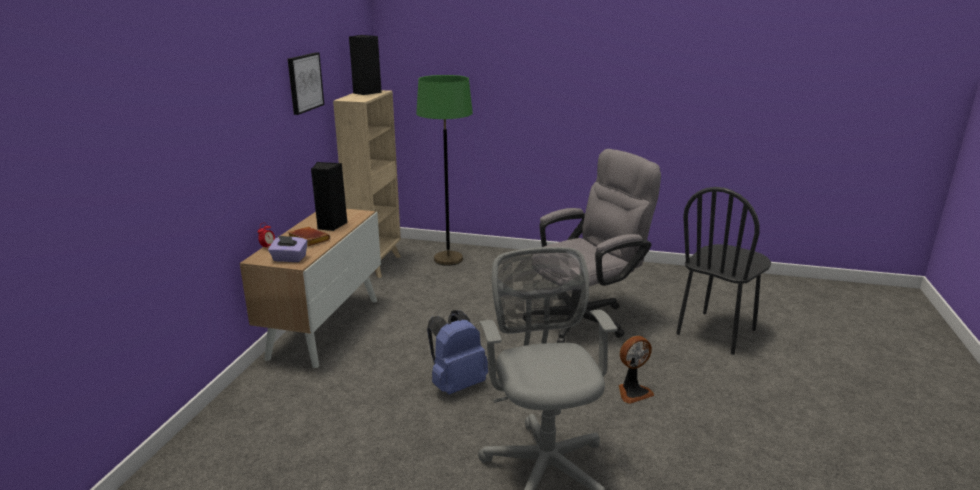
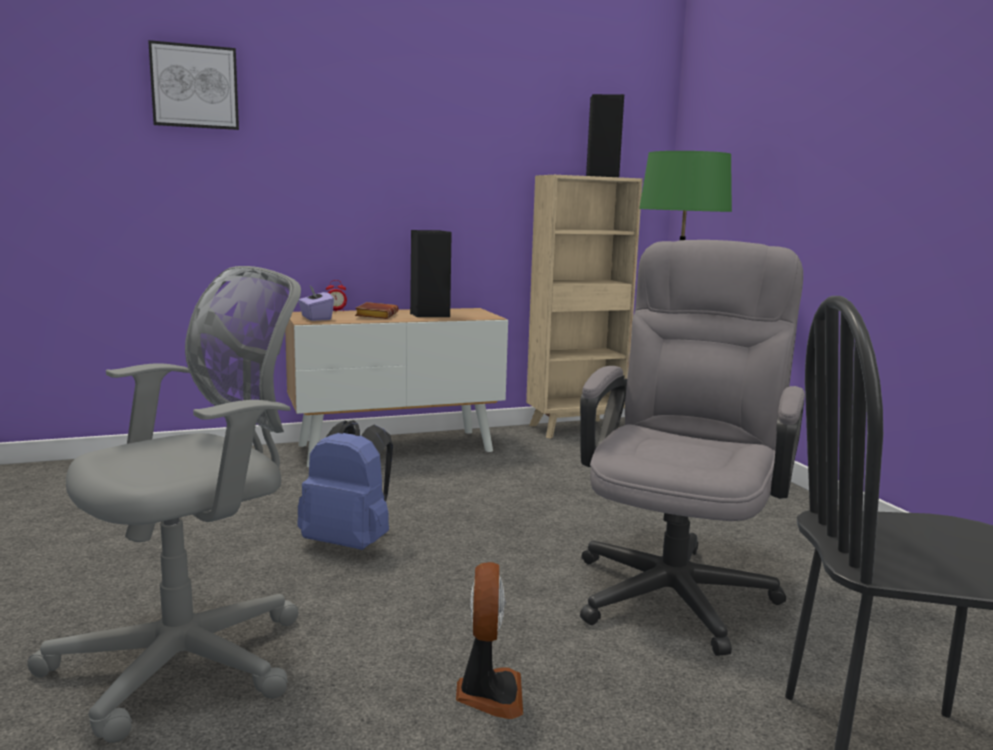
camera: 55 degrees right, 10 degrees down
(304, 82) = (476, 138): picture -> picture (194, 86)
(585, 318) = (678, 585): grey office chair -> grey office chair turned 90 degrees counterclockwise
(632, 392) = (488, 693): fan -> fan turned 120 degrees counterclockwise

